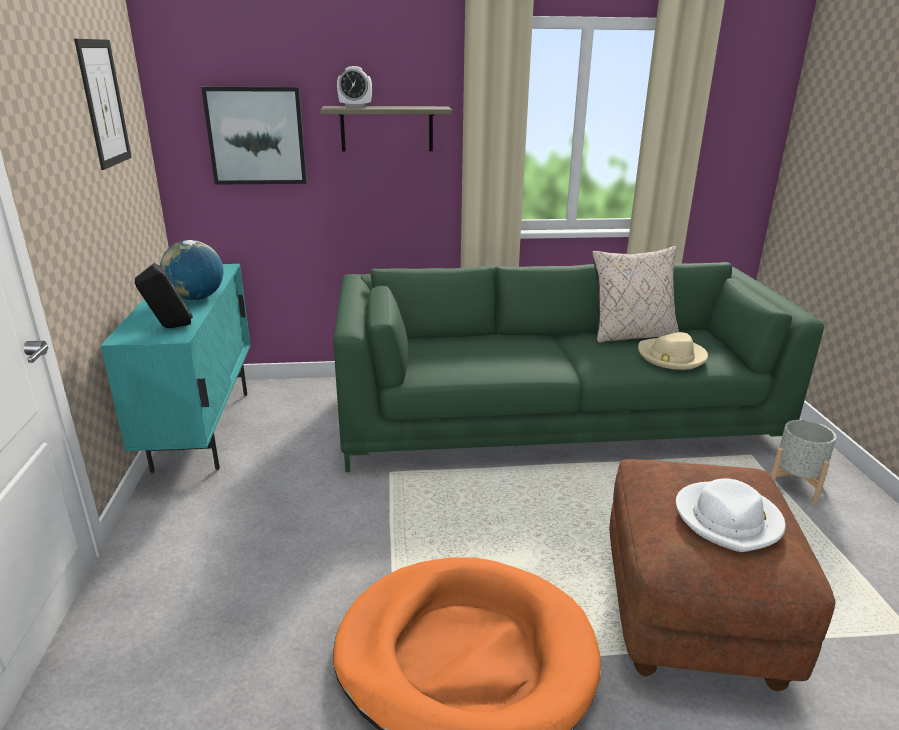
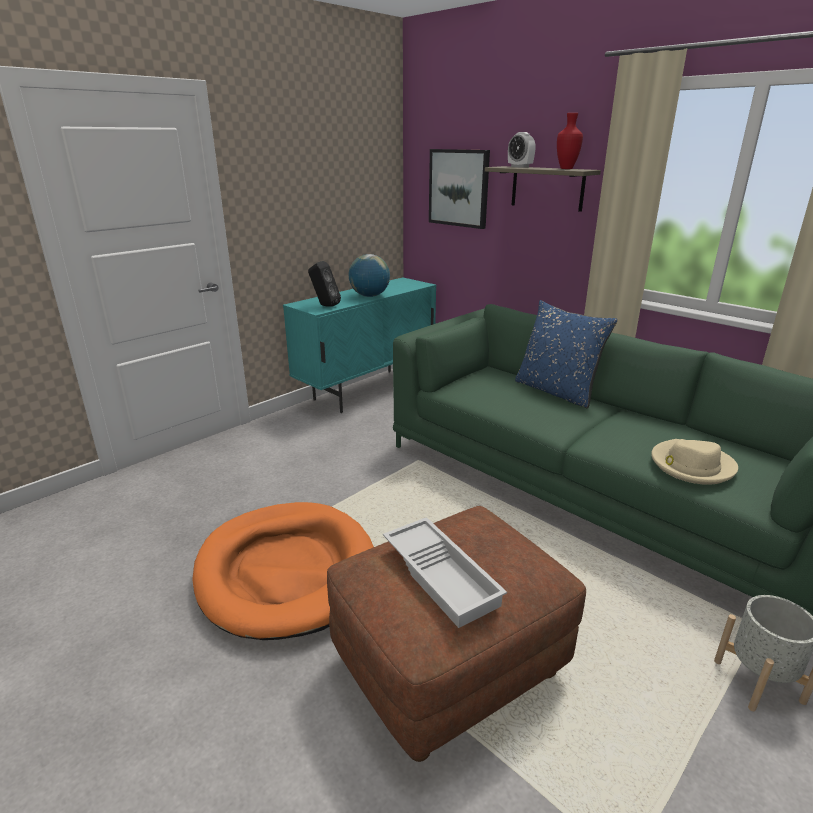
camera: 50 degrees right, 0 degrees up
(104, 103) = (344, 156): picture -> none
(417, 106) = (567, 169): none -> red vase
(497, 339) = (556, 391): none -> blue pillow
(632, 335) = (694, 435): beige pillow -> none
(728, 519) = (442, 575): white hat -> white tray

